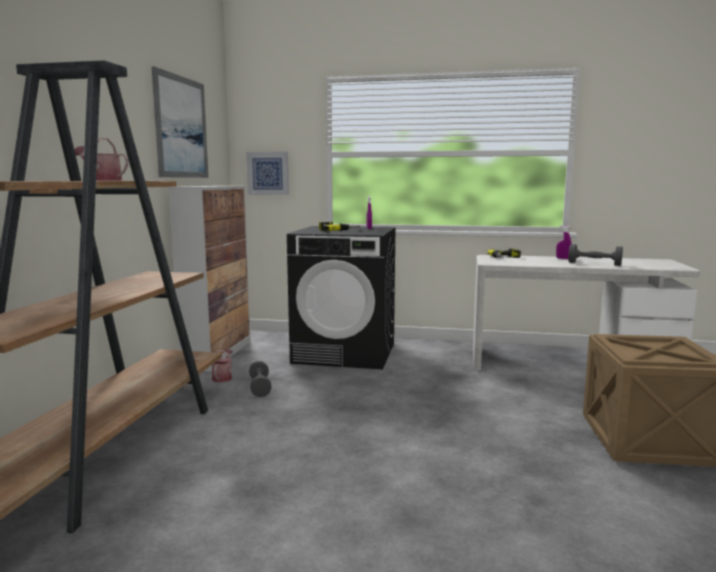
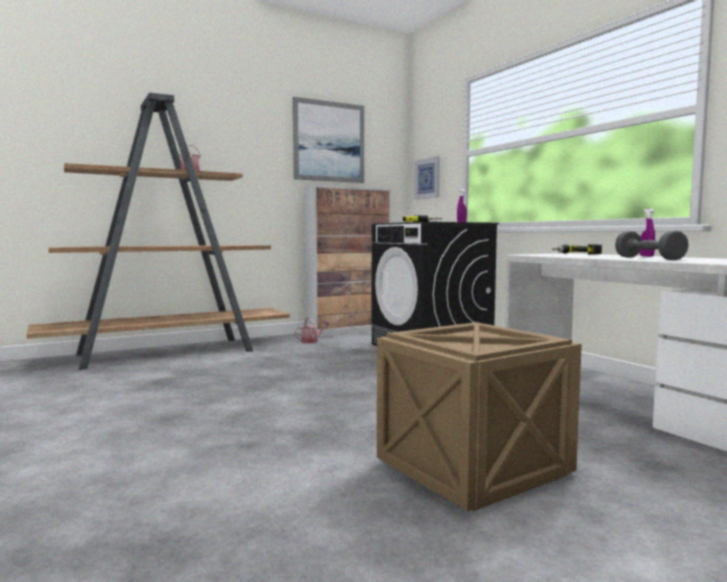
camera: 50 degrees right, 5 degrees down
(260, 387) = (313, 350): grey dumbbell -> none

